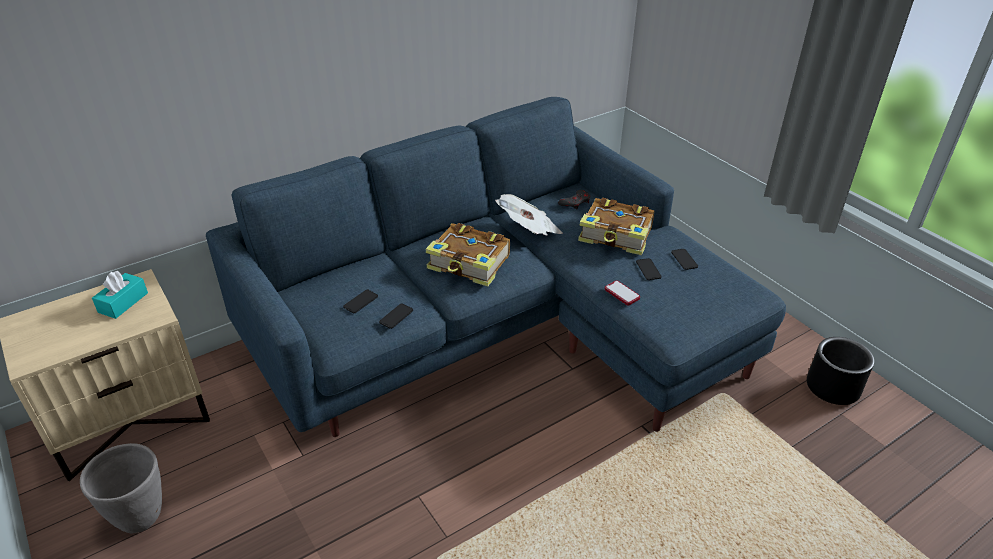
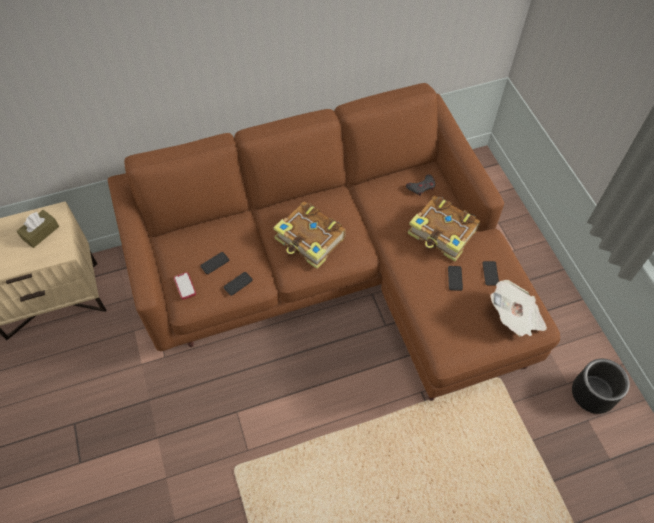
camera: 15 degrees right, 20 degrees up
(123, 302) = (40, 232): turquoise tissue box -> brown tissue box
(140, 516) = (48, 380): grey planter -> none
(498, 332) = (338, 275): blue sofa -> brown sofa
(529, 230) = (371, 212): newspaper -> newspaper (515, 317)
(622, 294) = (423, 299): phone -> phone (185, 286)

